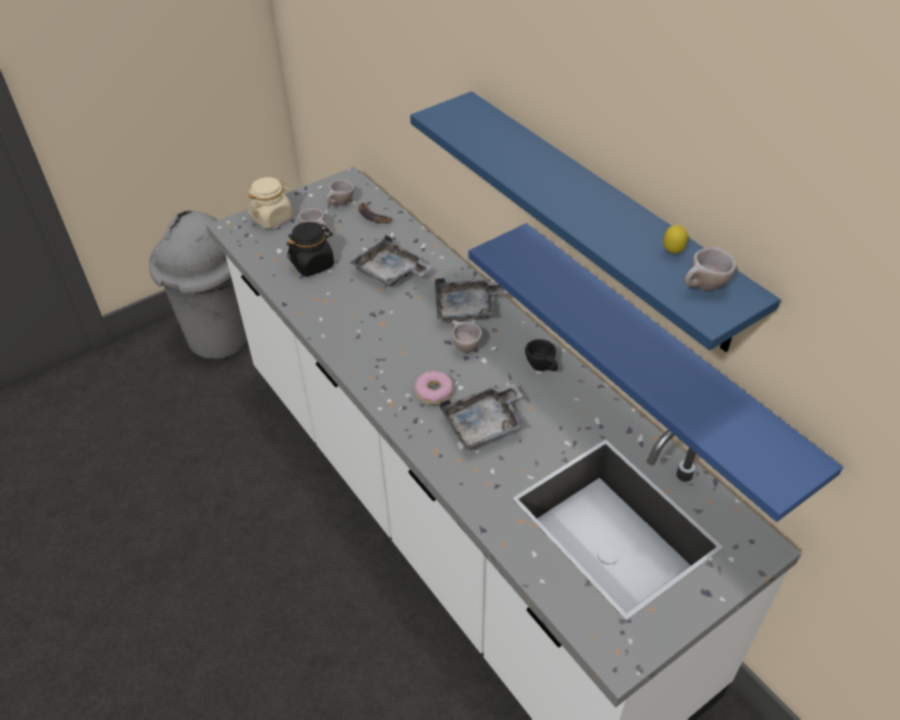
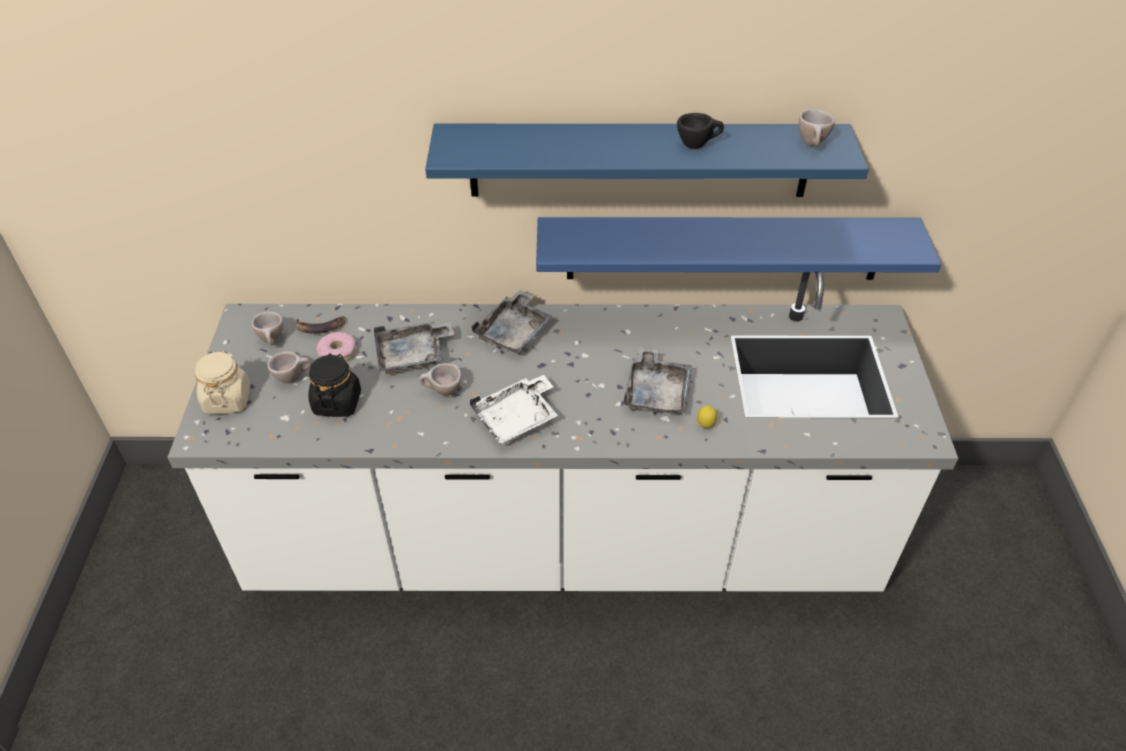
camera: 55 degrees left, 0 degrees up
(218, 337) = (144, 611): grey trash can -> none
(379, 359) = (517, 418): none -> white tray
(433, 392) = (591, 404): donut -> donut (337, 352)
(463, 346) = (556, 358): beige cup -> beige cup (442, 392)
(542, 368) = (627, 327): black cup -> black cup (698, 145)
(672, 252) = (762, 138): lemon -> lemon (705, 426)

